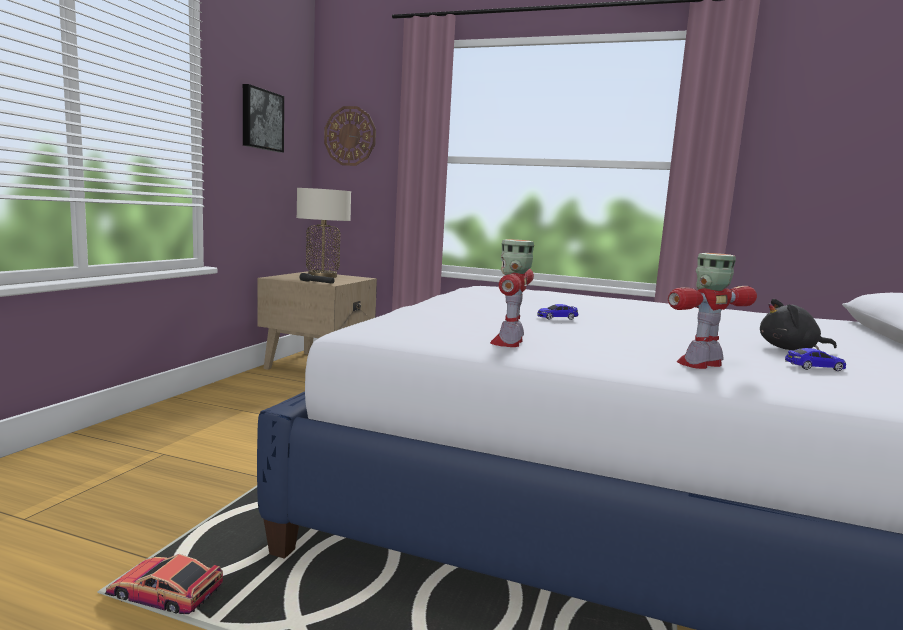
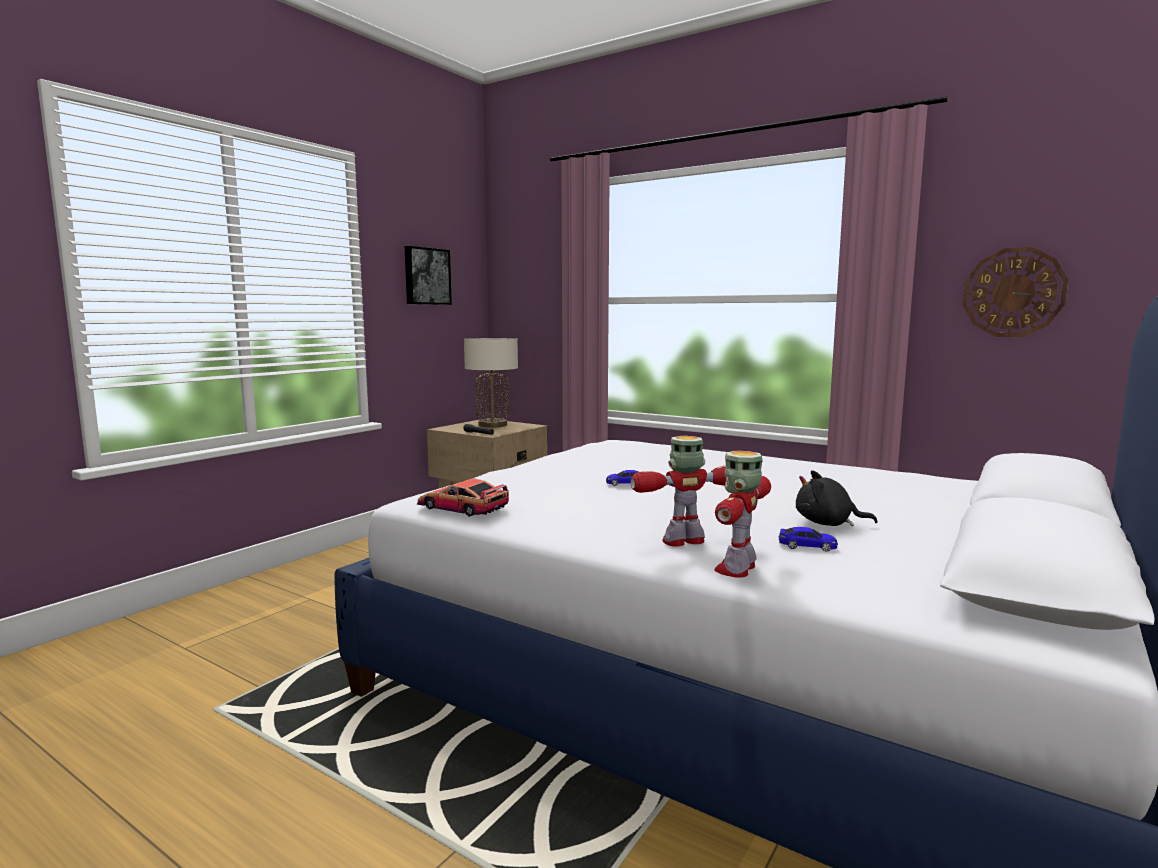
camera: 15 degrees right, 0 degrees up
(164, 593) = (258, 715): toy car -> toy car (462, 508)
(350, 136) = (520, 281): wall clock -> wall clock (1013, 292)
(508, 342) = (529, 515): toy robot -> toy robot (737, 568)

